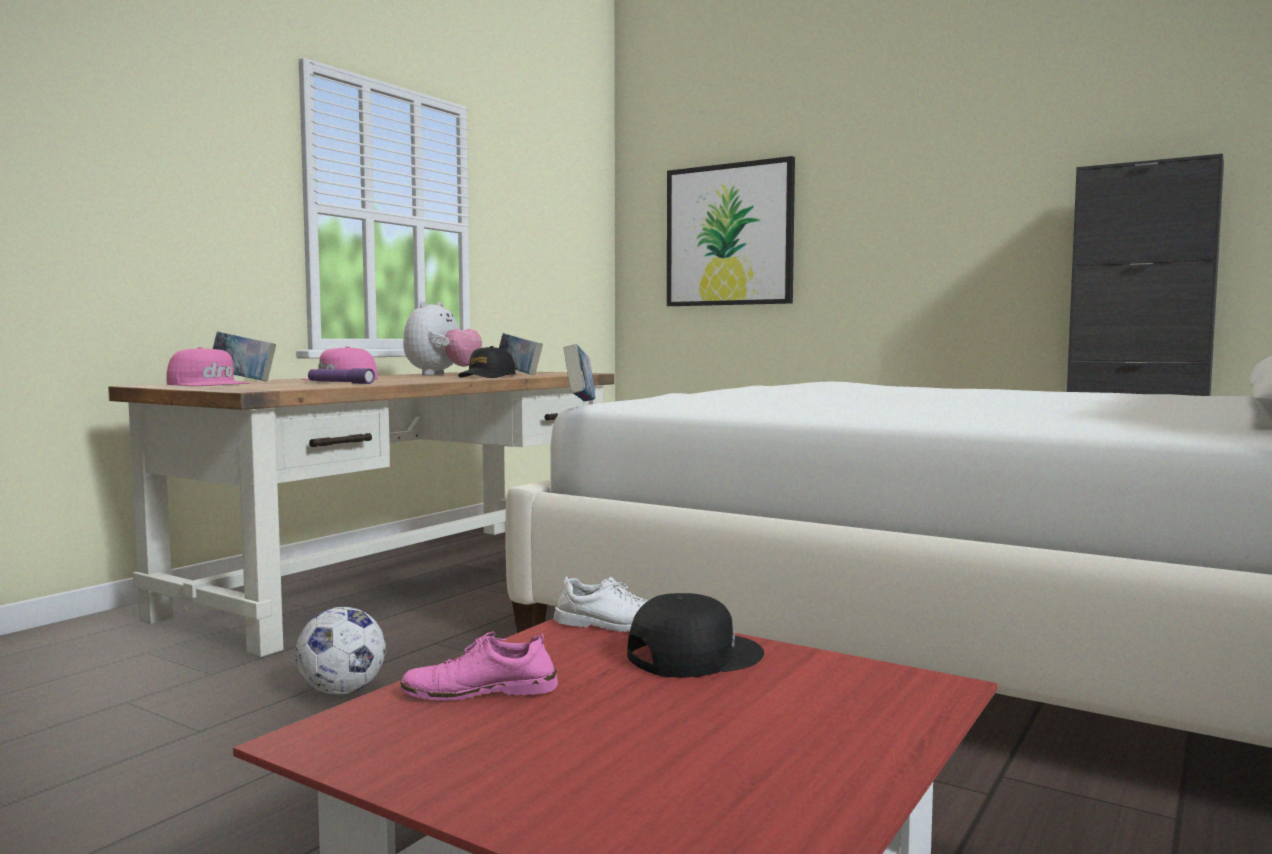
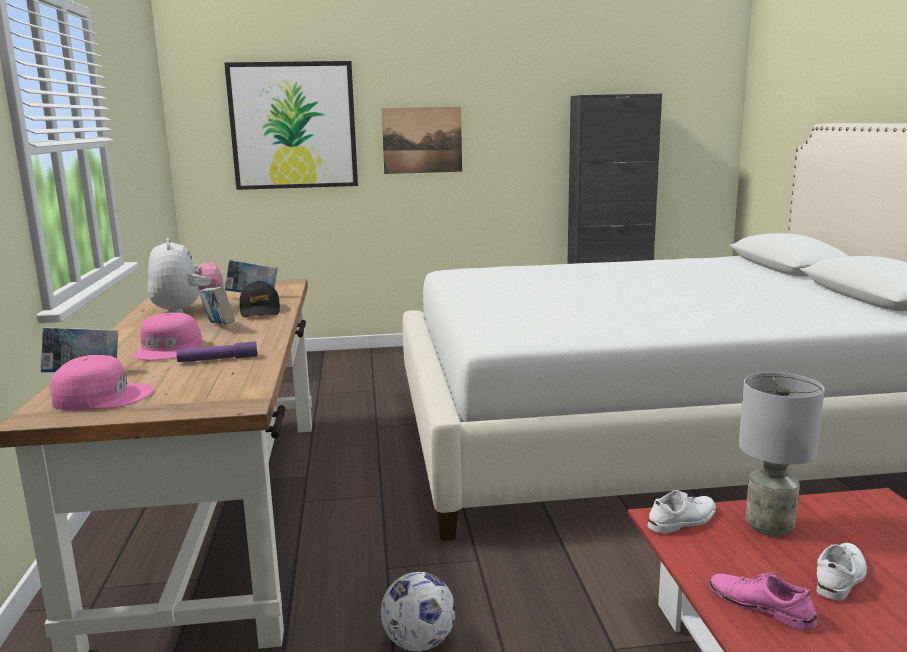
camera: 40 degrees left, 10 degrees up
(480, 691) = (760, 606): pink shoe -> pink shoe turned 90 degrees clockwise
(580, 403) = (480, 345): book -> book (218, 327)
(641, 709) = (840, 577): none -> white shoe
(693, 655) = (768, 527): black cap -> grey table lamp
(872, 247) = (422, 140): none -> picture

